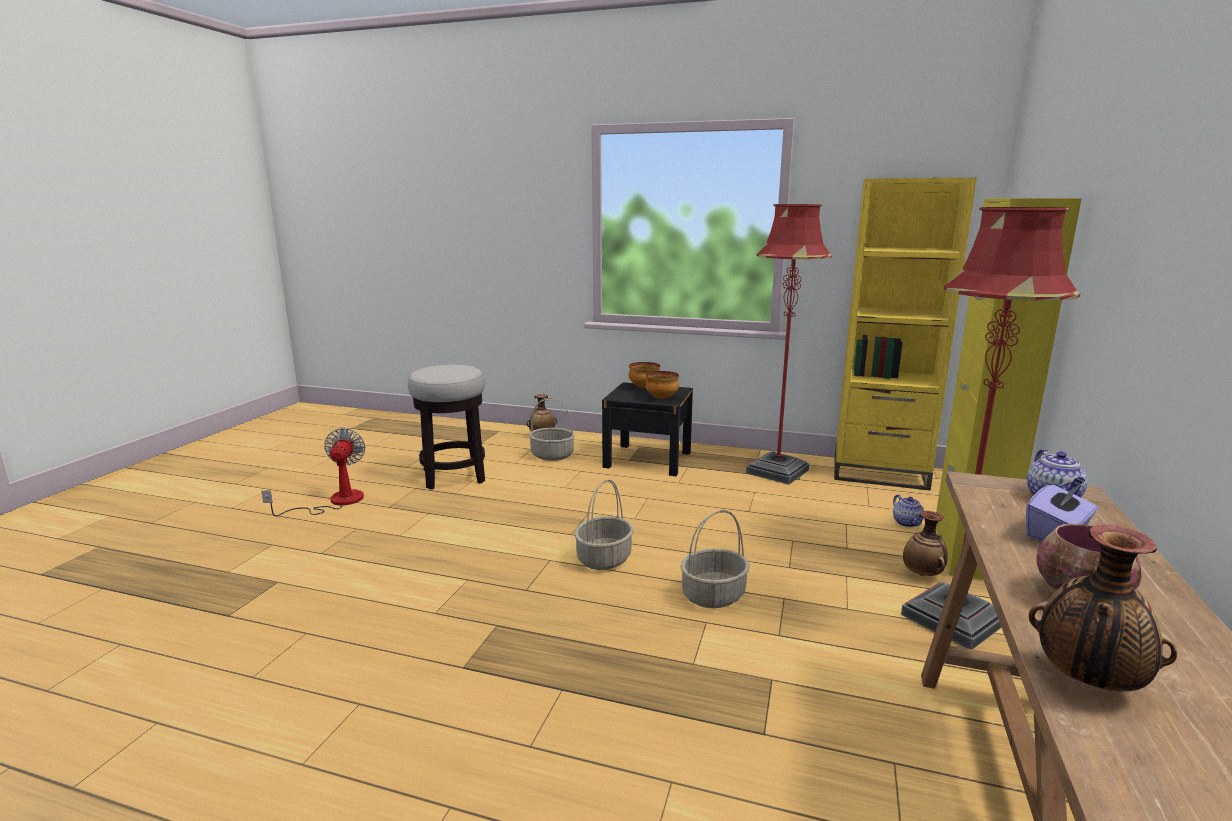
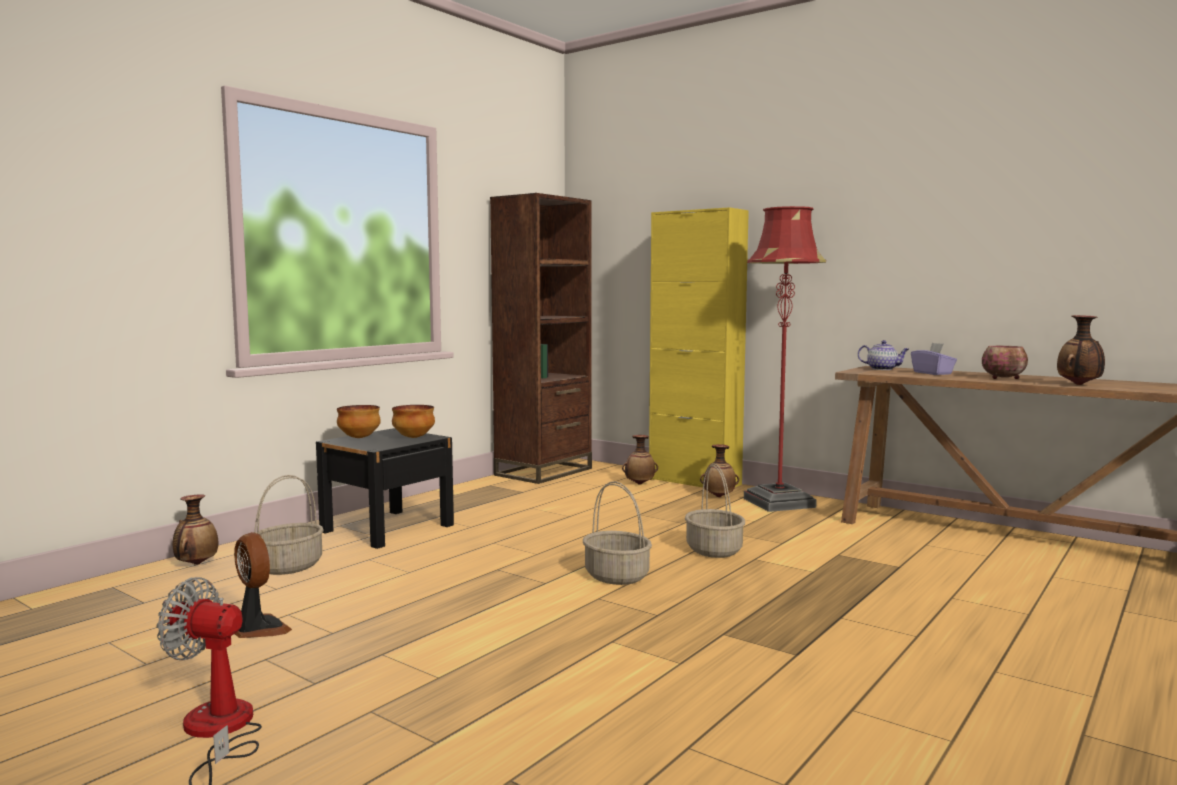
camera: 70 degrees left, 10 degrees down
(454, 476) = (259, 629): stool -> fan
(777, 471) = (496, 494): red floor lamp -> none
(879, 473) = (544, 472): yellow bookcase -> brown bookcase
(907, 523) = (639, 484): teapot -> vase

